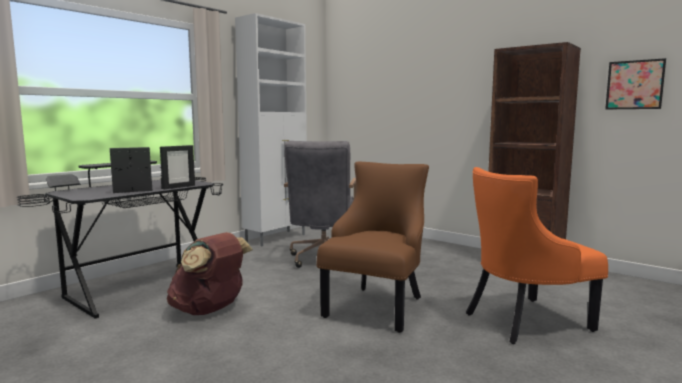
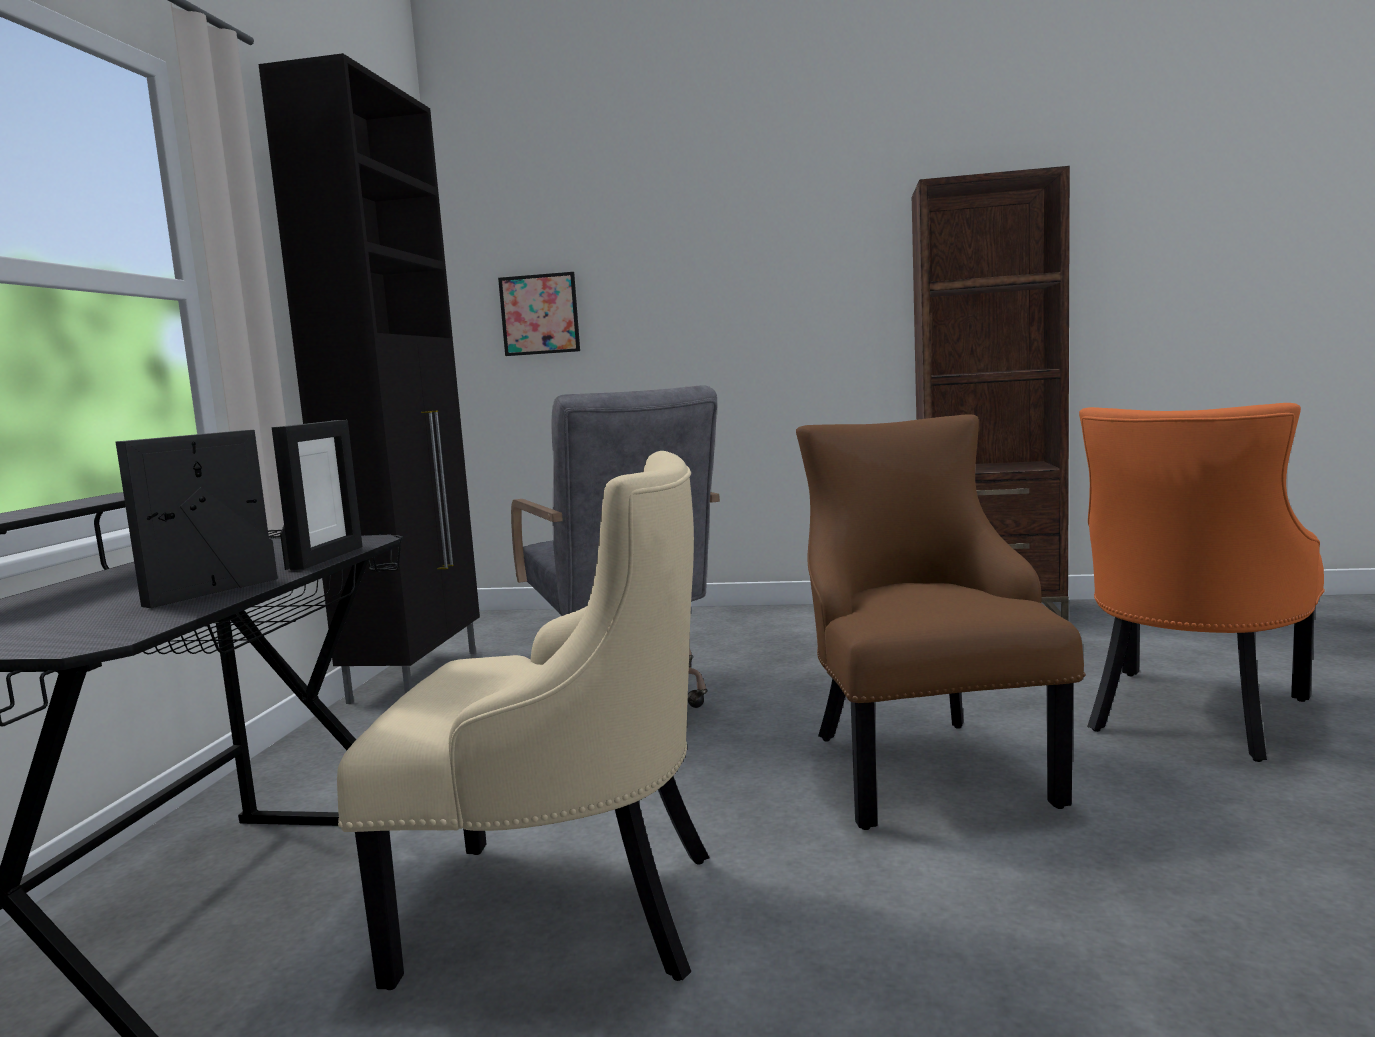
camera: 30 degrees left, 0 degrees up
(209, 310) = (556, 914): brown backpack -> beige chair
(277, 238) = (418, 675): white cabinet -> black cabinet
(634, 85) = (1144, 253): picture -> picture (539, 314)

